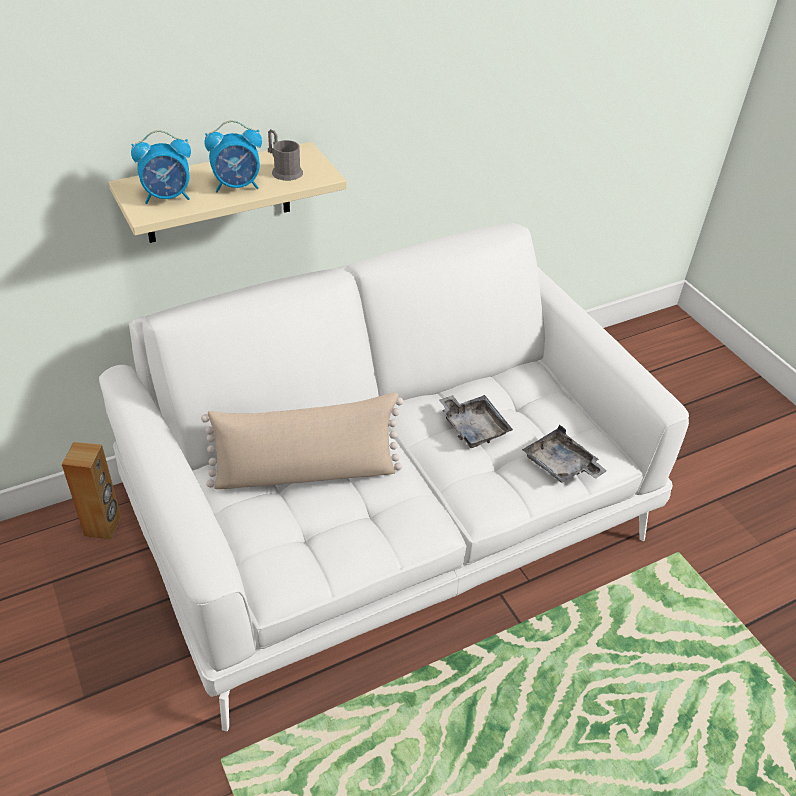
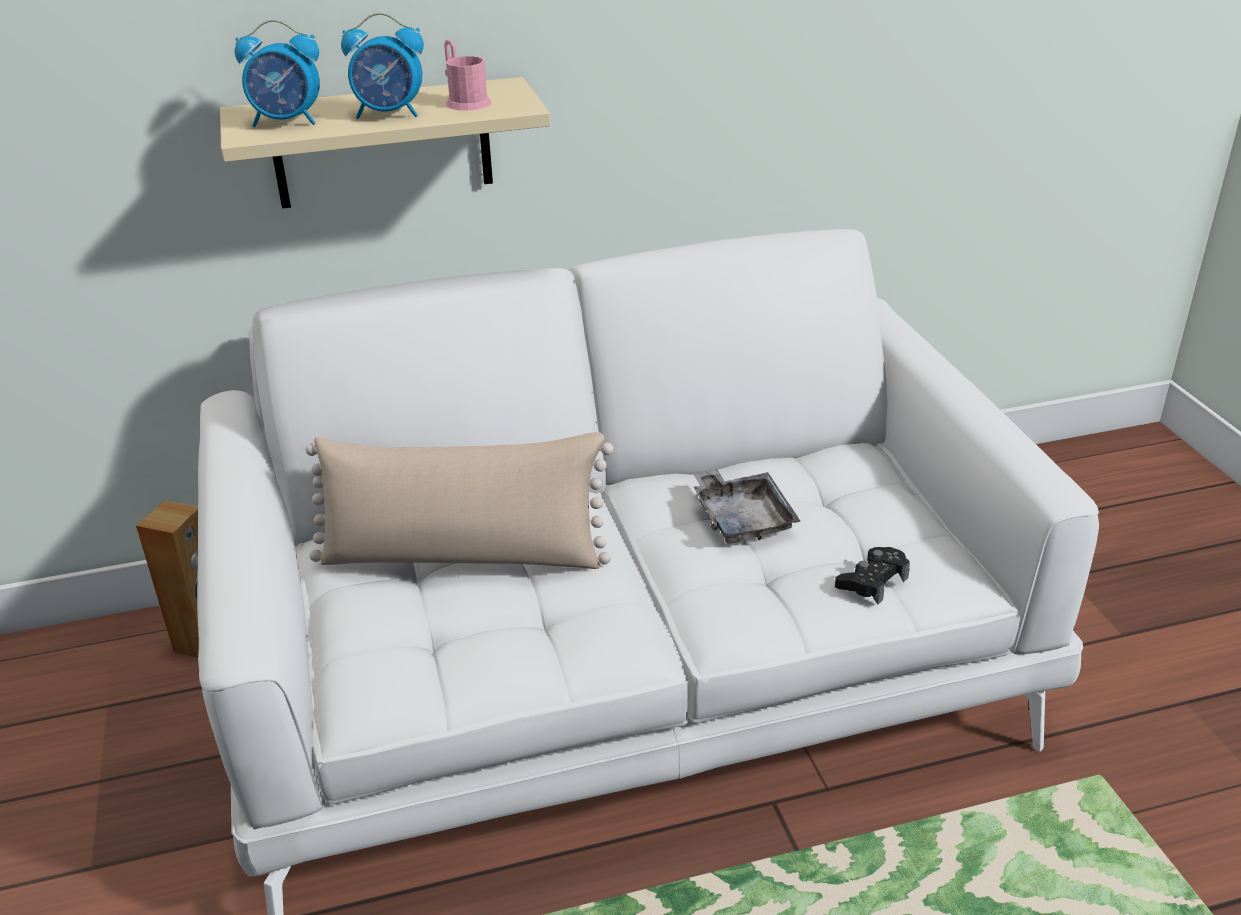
camera: 15 degrees right, 10 degrees down
(284, 170) = (465, 101): grey mug -> pink mug
(560, 465) = (872, 581): grey tray -> black game controller

